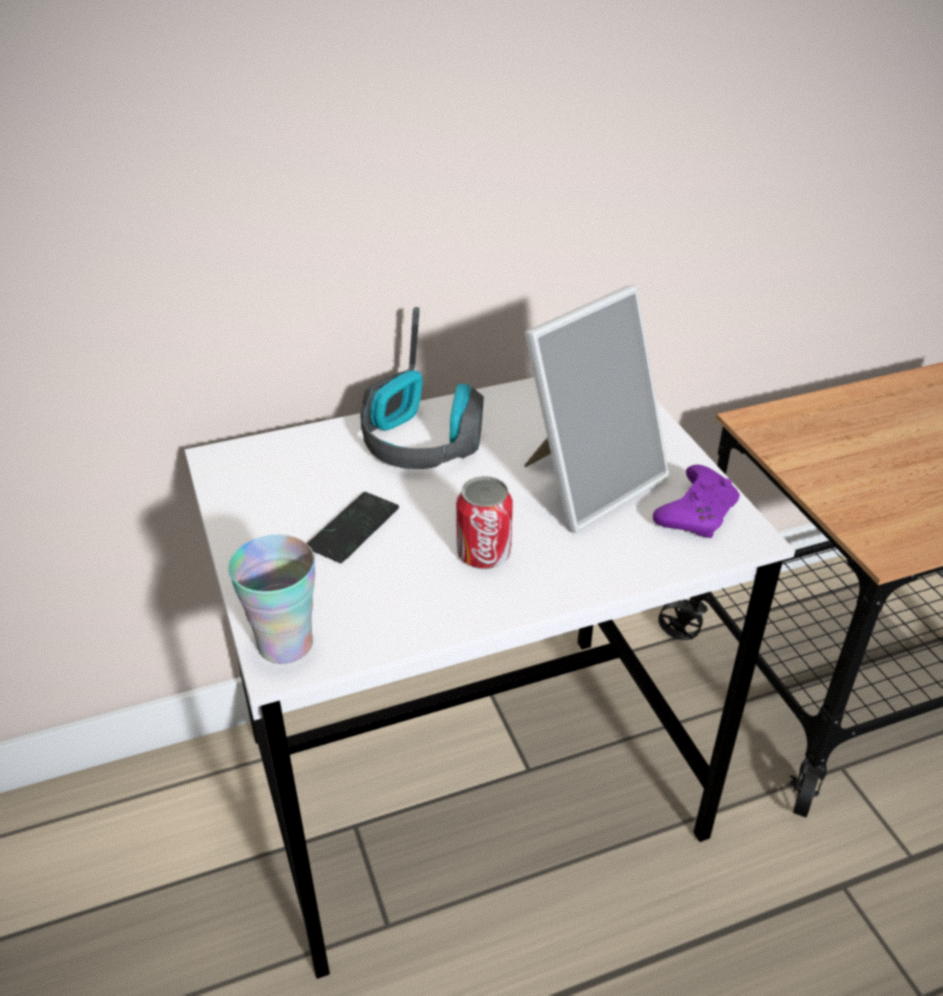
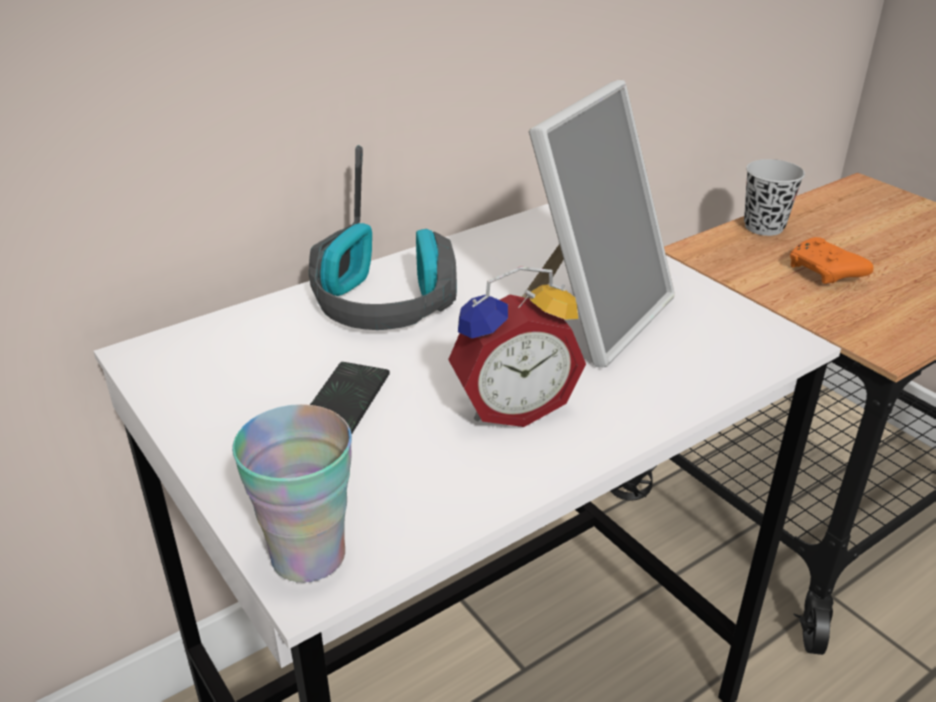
camera: 15 degrees left, 5 degrees down
(484, 554) = (511, 406): can -> alarm clock
(696, 513) = (721, 328): purple game controller -> none
(833, 405) = (764, 227): none -> black cup
(868, 464) = (825, 273): none -> orange game controller

